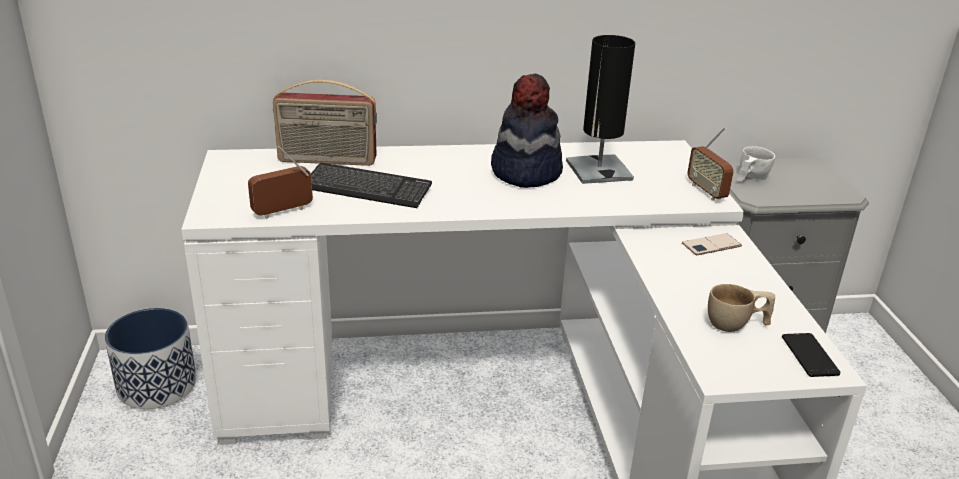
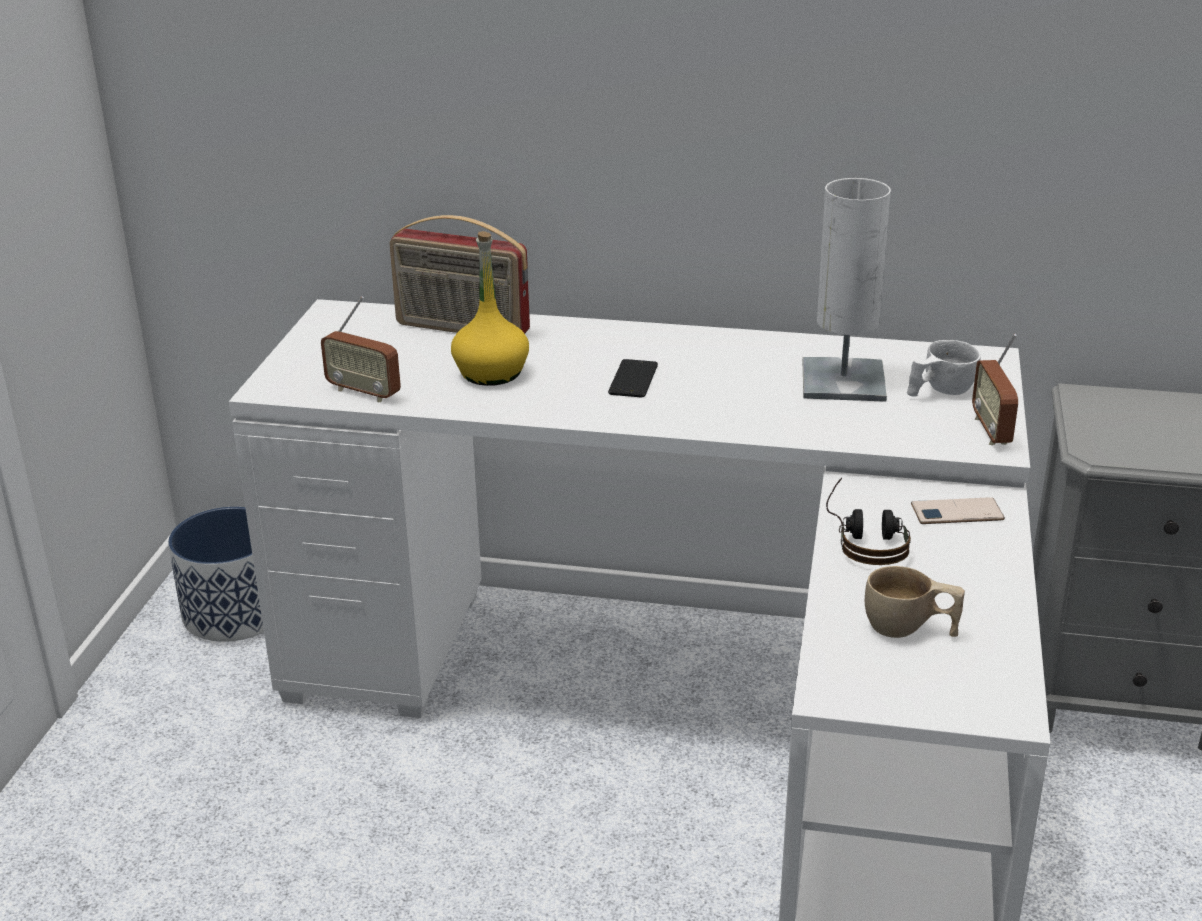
camera: 20 degrees right, 0 degrees up
(283, 211) = (364, 392): radio -> radio turned 135 degrees counterclockwise
(367, 188) = (491, 373): keyboard -> yellow bottle
(525, 172) = (730, 372): hat -> none
(599, 170) = (843, 381): black table lamp -> white table lamp
(670, 269) = (866, 538): none -> headphones
(749, 177) = (1111, 418): white cup -> white cup (939, 391)
(809, 355) = (990, 688): phone -> phone (633, 379)

